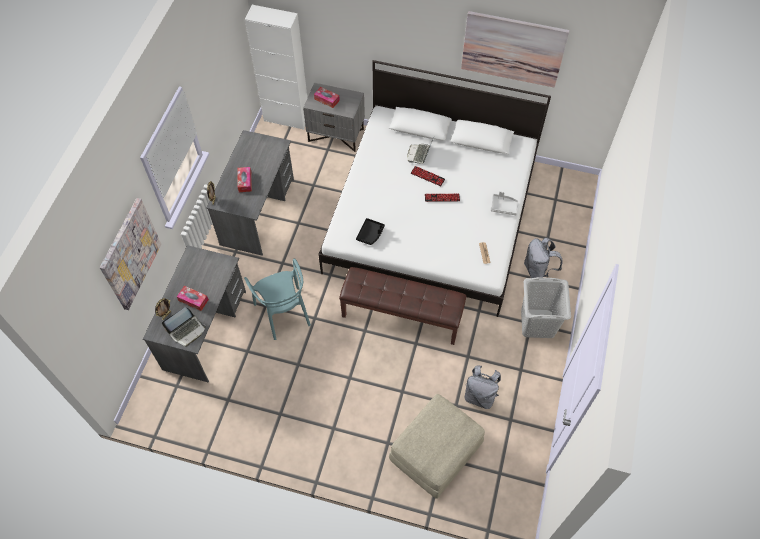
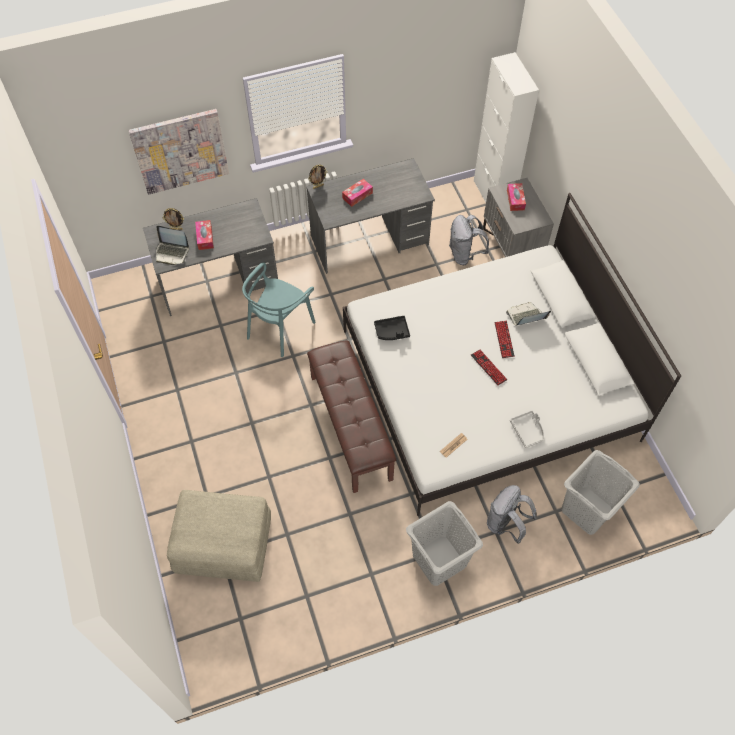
camera: 55 degrees right, 0 degrees up
(480, 396) = (313, 551): grey backpack -> grey backpack (464, 254)
(513, 49) = (673, 287): picture -> none
(558, 221) = (587, 510): none -> grey laundry basket

